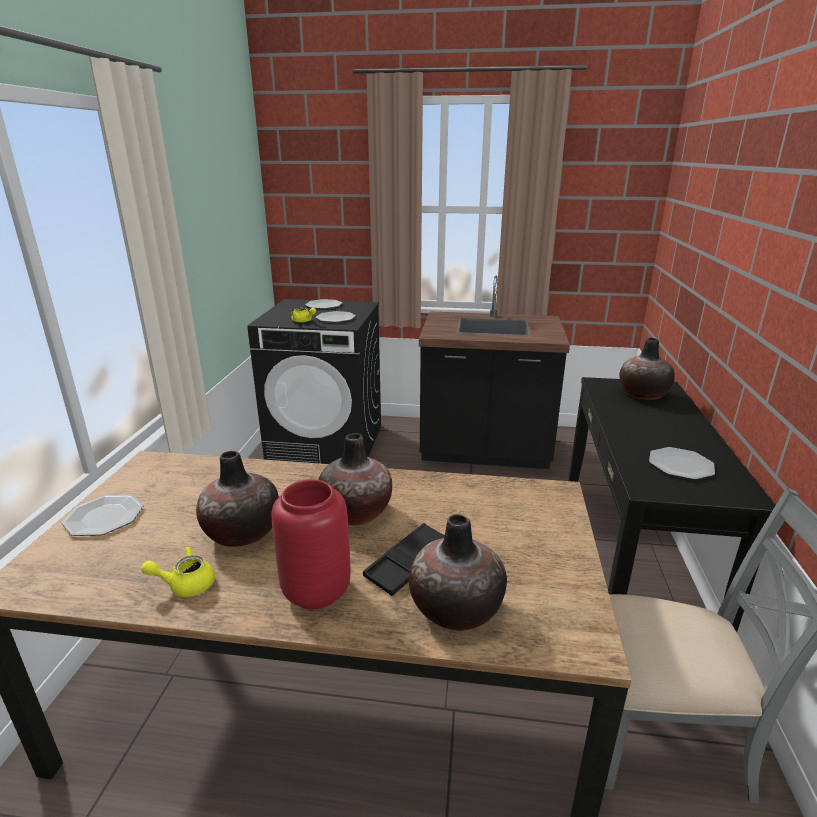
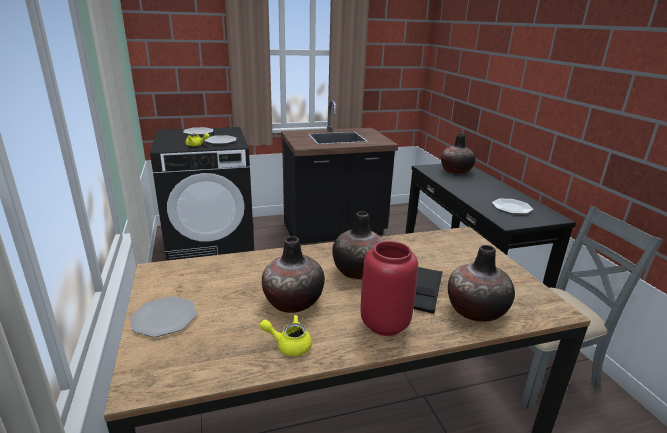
camera: 25 degrees left, 0 degrees up
(185, 584) = (289, 345): yellow teapot -> yellow teapot turned 45 degrees clockwise

